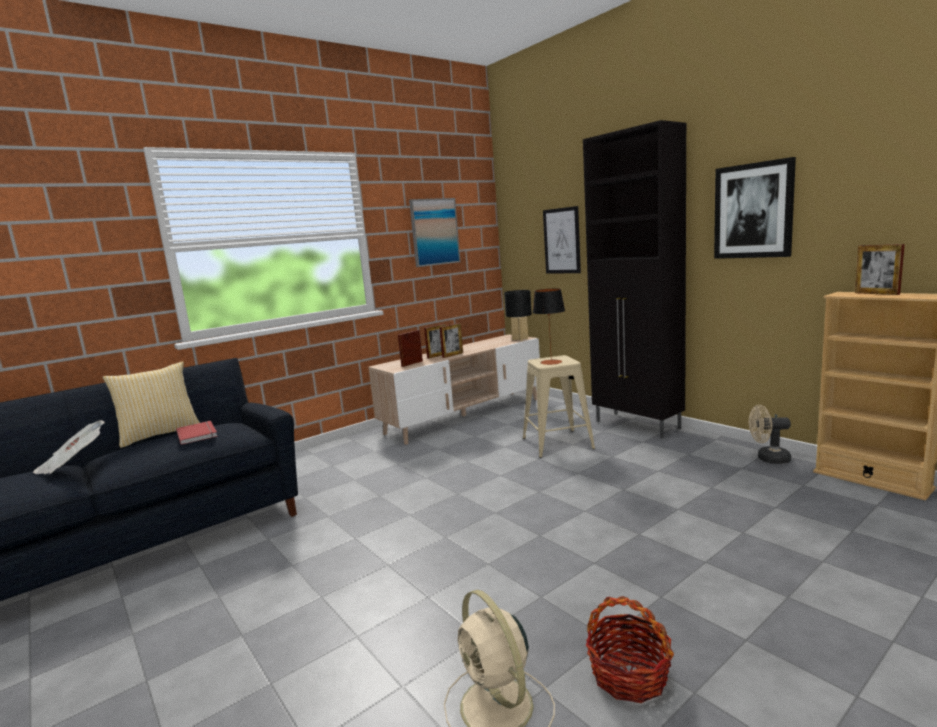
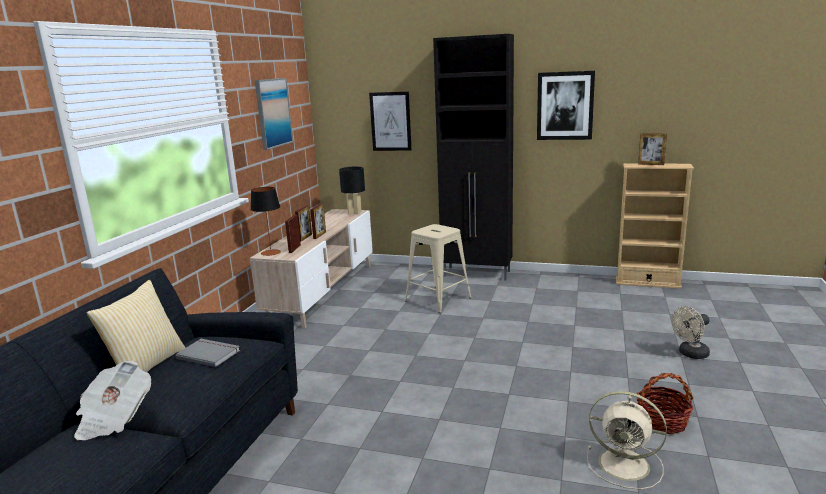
camera: 35 degrees left, 5 degrees up
(198, 434) = (209, 354): red book -> grey book
(551, 362) = (435, 231): table lamp -> table lamp (271, 252)
(768, 459) = (584, 281): beige fan -> beige fan (690, 354)

